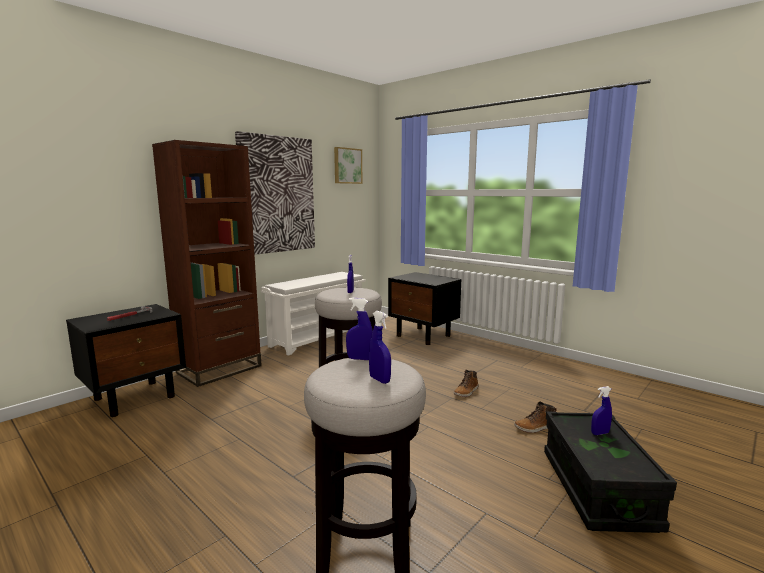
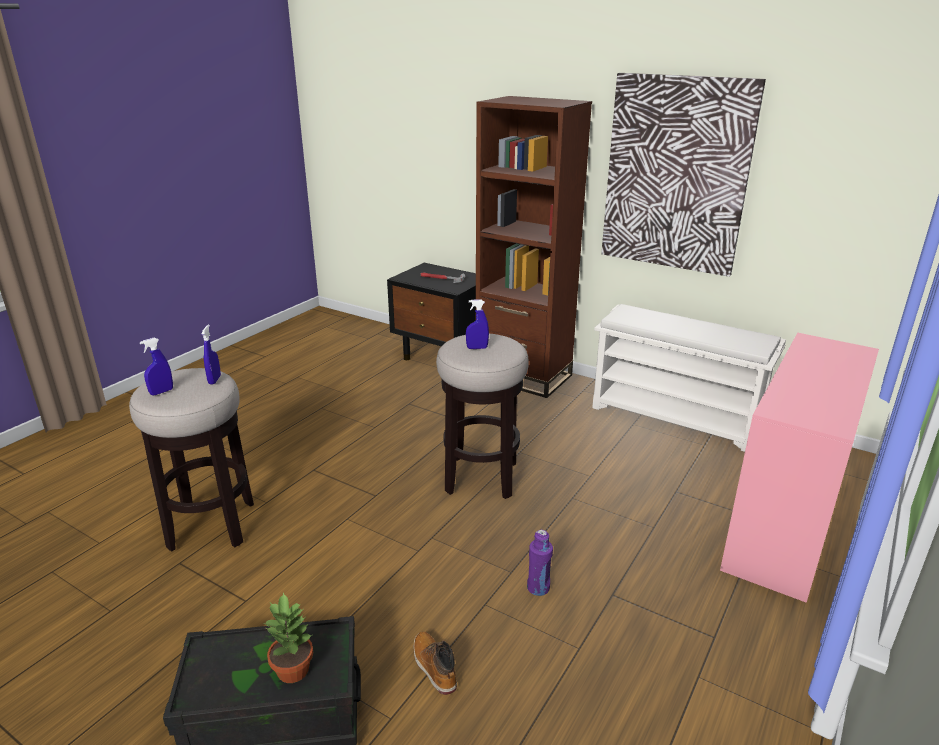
camera: 80 degrees right, 15 degrees up
(347, 166) = (864, 133): picture -> none
(424, 336) = (784, 526): black nightstand -> pink desk
(466, 392) = (538, 588): boot -> purple bottle
(600, 433) = (294, 669): blue spray bottle -> potted plant

